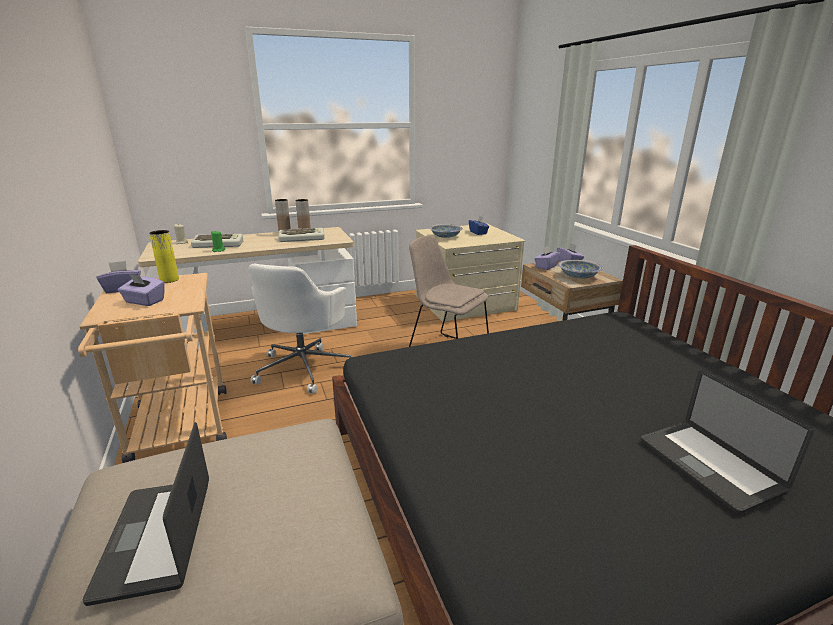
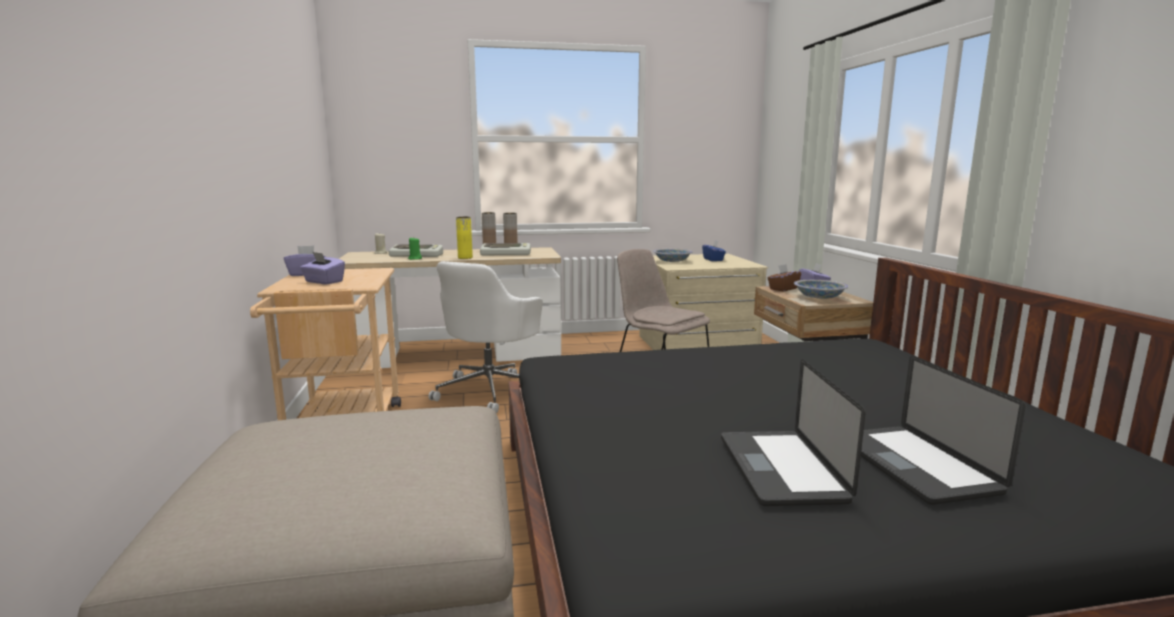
camera: 10 degrees right, 10 degrees down
(156, 537) = (281, 465): laptop -> laptop (780, 468)
(169, 280) = (354, 270): yellow vase -> yellow vase (465, 258)
(546, 266) = (783, 289): purple tissue box -> brown tissue box

